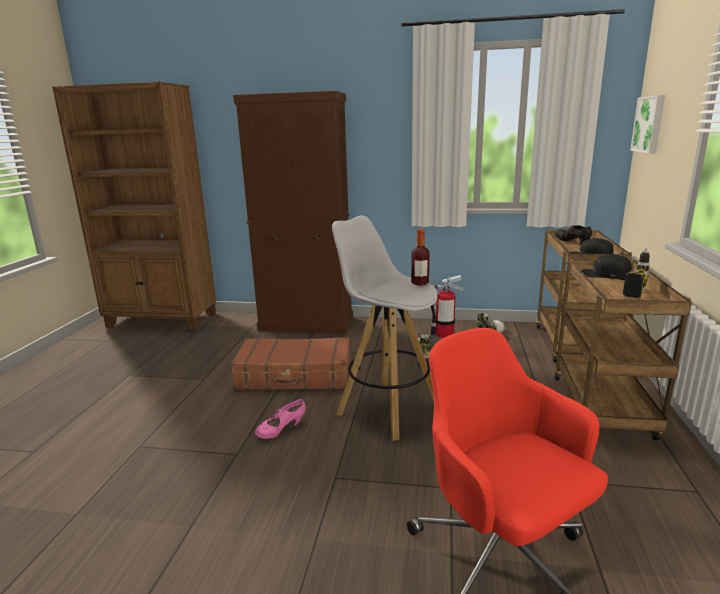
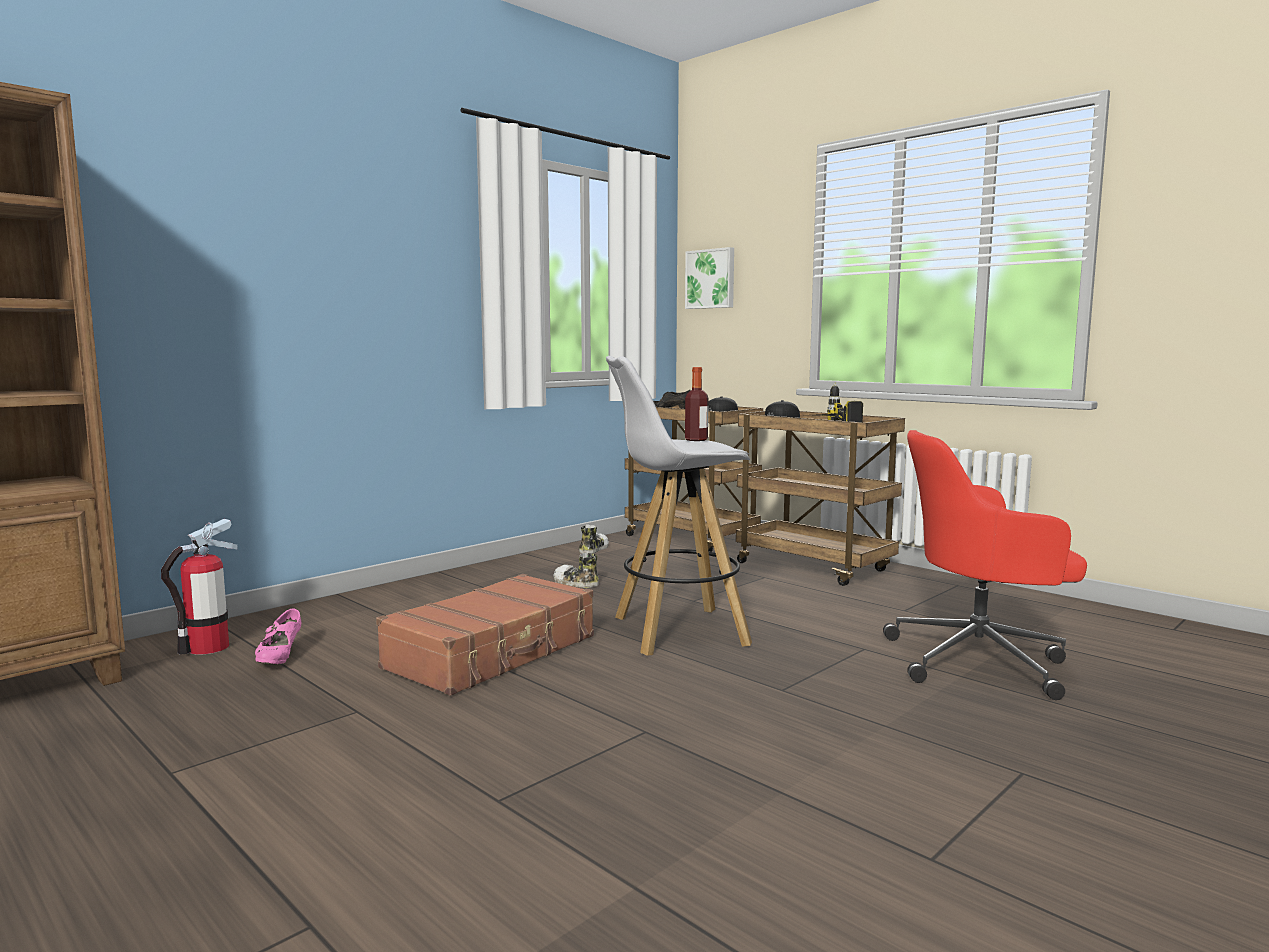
camera: 55 degrees left, 10 degrees down
(281, 431) = (631, 693): pink shoe -> pink shoe (280, 658)
(306, 323) = (337, 608): brown cabinet -> none
(444, 334) = (556, 564): fire extinguisher -> fire extinguisher (208, 647)

